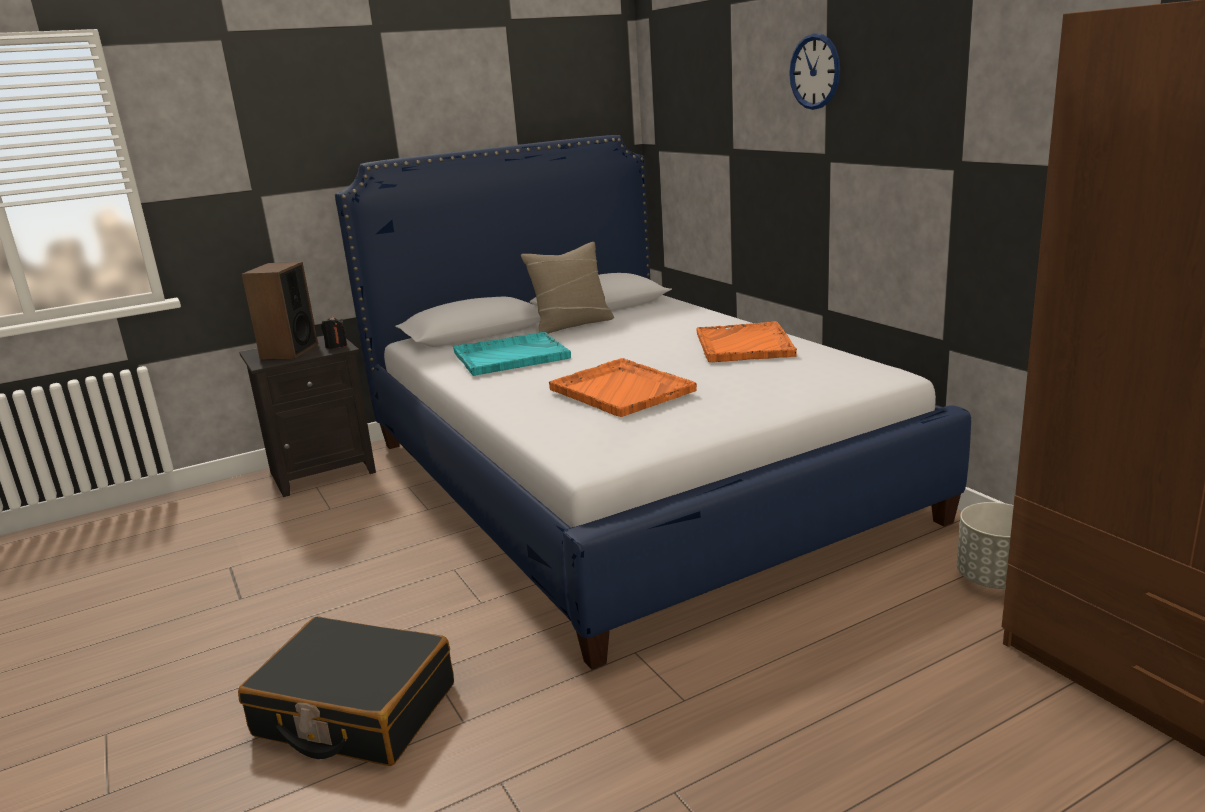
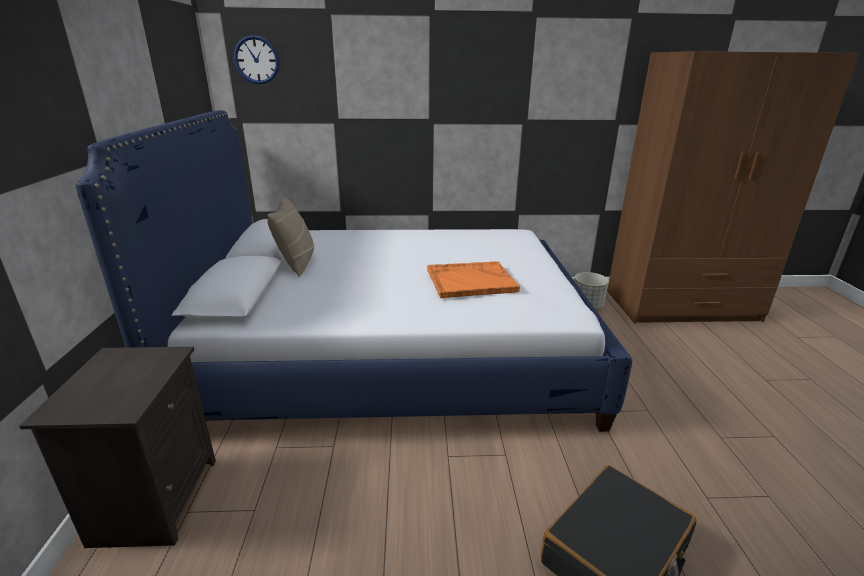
camera: 65 degrees left, 5 degrees up
(289, 351) = (110, 387): speaker -> none
(336, 346) = (155, 356): black candle -> none
(510, 356) = (334, 295): turquoise tray -> none
(744, 345) = (431, 240): orange tray -> none
(815, 71) = (422, 68): wall clock -> wall clock (256, 60)

